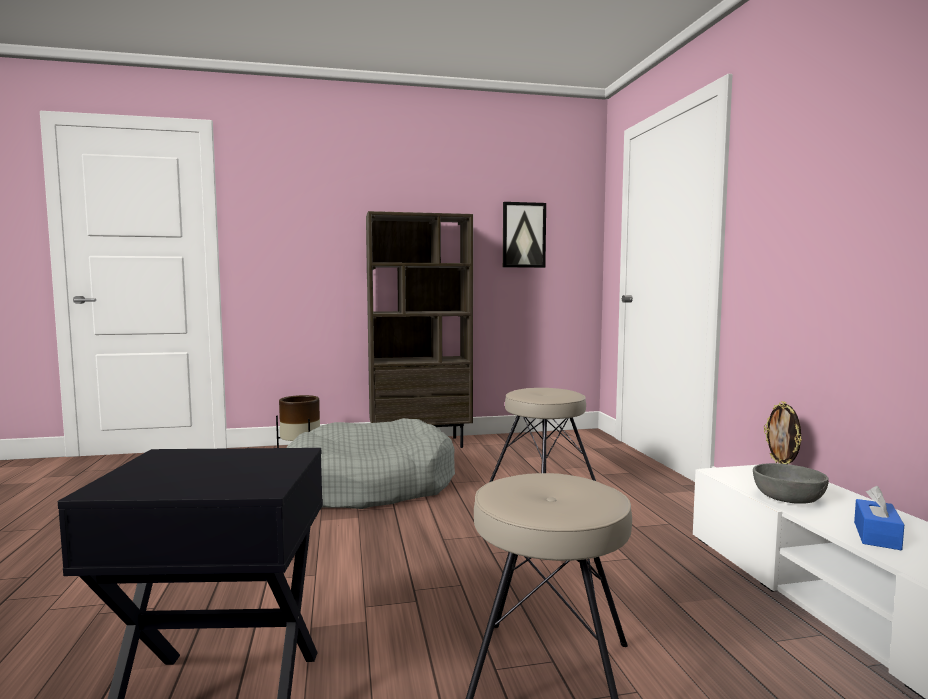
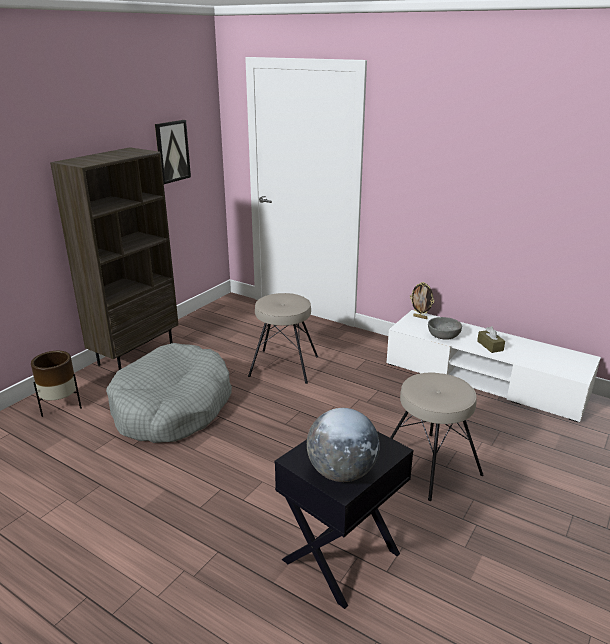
camera: 45 degrees left, 20 degrees up
(153, 478) = (341, 472): none -> globe
(876, 535) = (490, 346): blue tissue box -> brown tissue box

